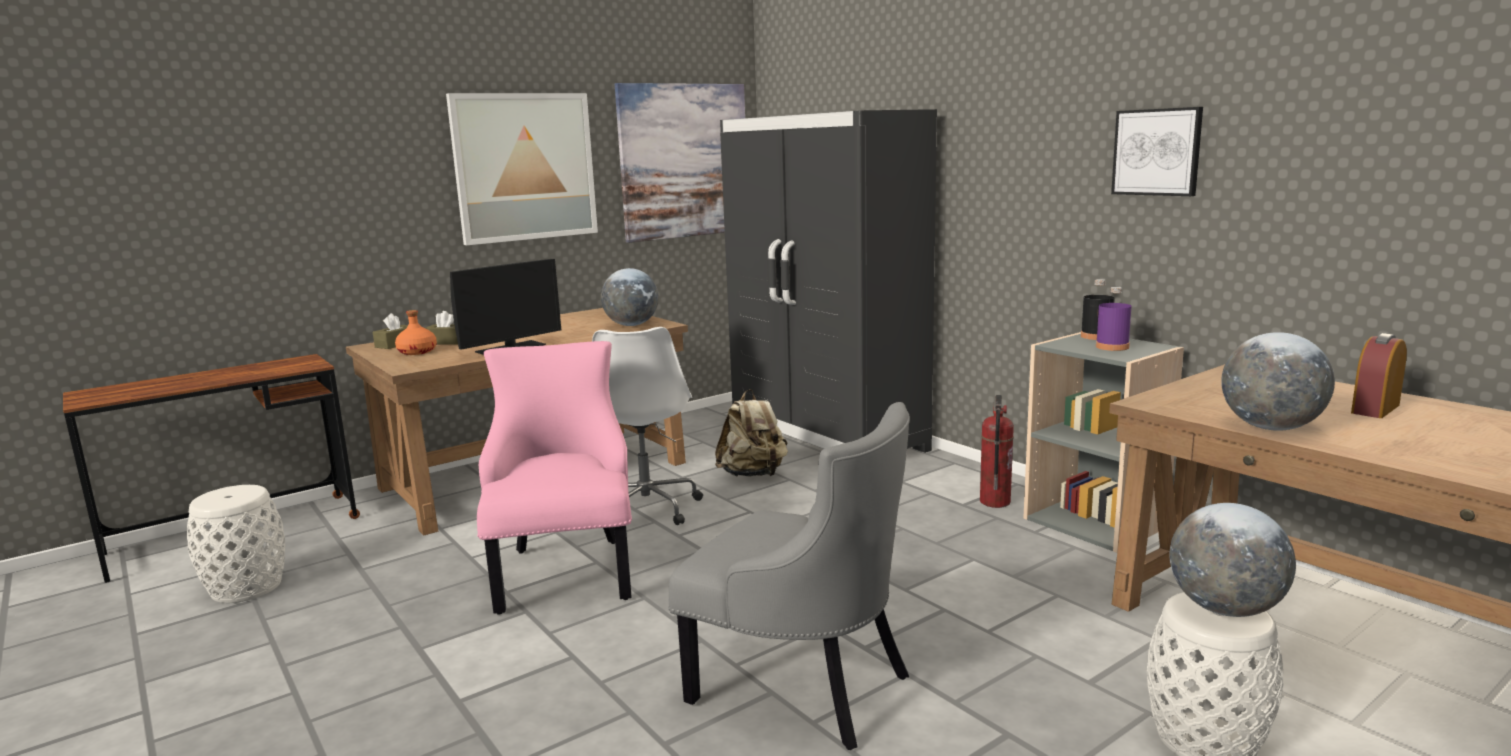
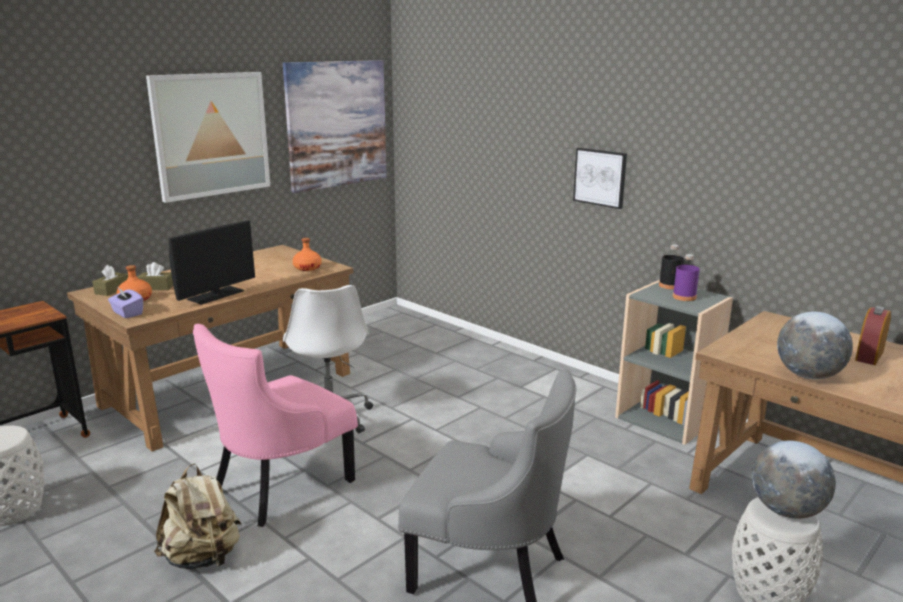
camera: 10 degrees left, 5 degrees up
(400, 363) = (127, 313): none -> purple tissue box
(566, 576) = (283, 485): pink chair -> pink chair turned 120 degrees counterclockwise
(631, 325) = (307, 268): globe -> orange bottle
(753, 475) = (406, 384): beige backpack -> beige backpack (203, 558)
(825, 437) = (454, 346): black cabinet -> none
(994, 502) = (591, 403): fire extinguisher -> none
(1157, 152) = (719, 155): picture -> picture (600, 177)

